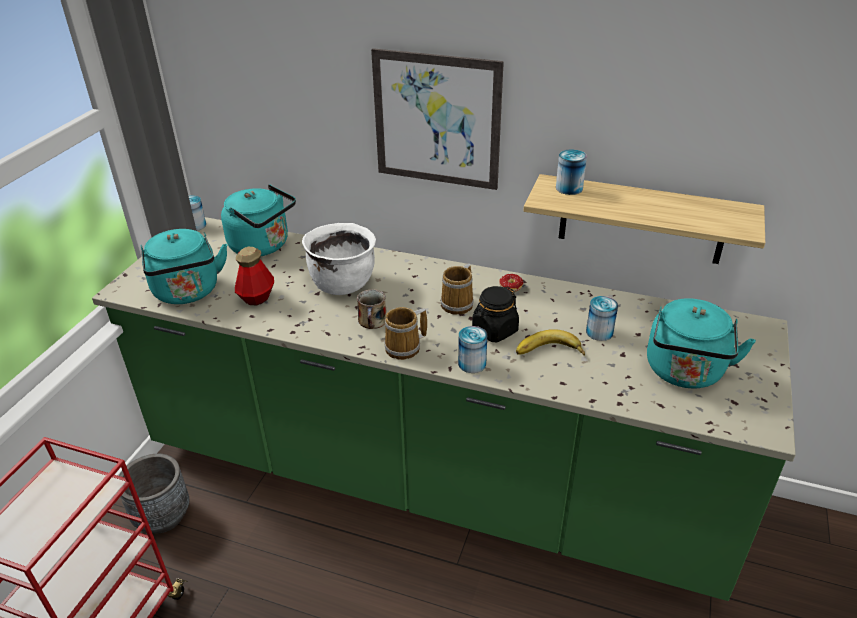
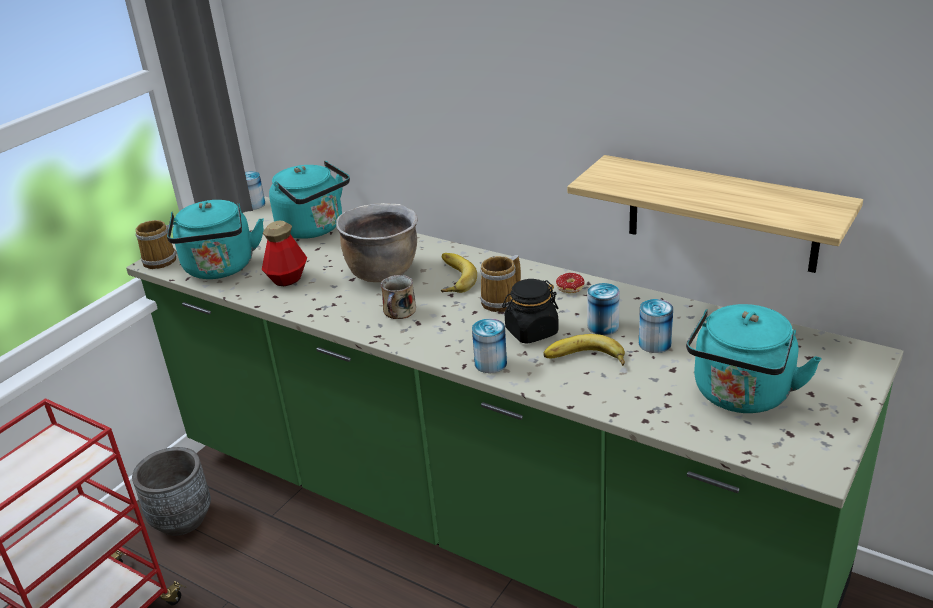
camera: 15 degrees right, 5 degrees down
(342, 284) = (382, 272): white cooking pot -> brown cooking pot
(405, 347) = (424, 341): mug -> mug (162, 260)
(406, 285) = (451, 278): none -> banana
(436, 120) = (492, 90): picture -> none
(569, 188) = (629, 170): can -> can (603, 326)

